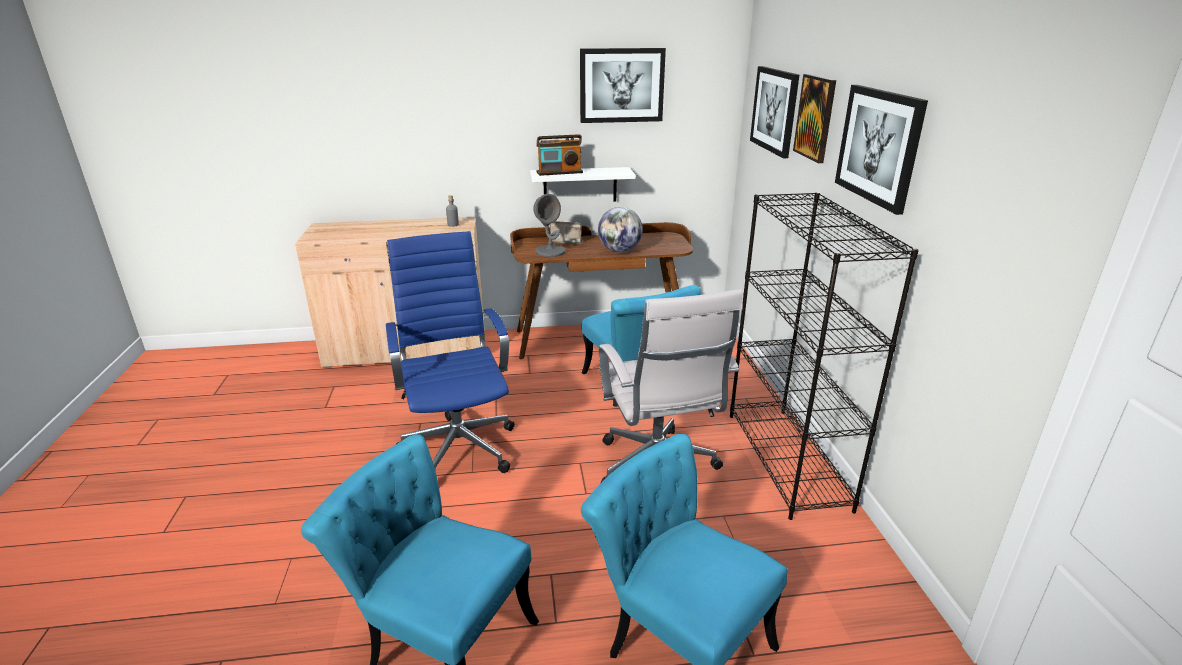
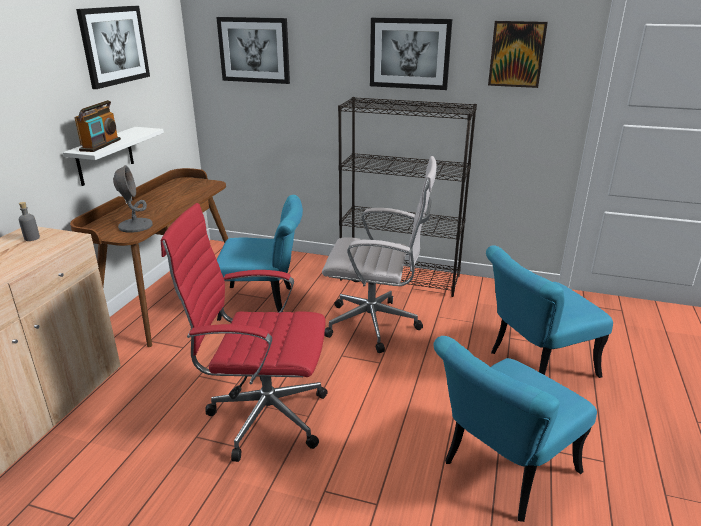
camera: 65 degrees left, 0 degrees up
(459, 446) = (262, 416): blue office chair -> red office chair
(566, 241) = (121, 215): radio -> none
(620, 251) = (183, 202): globe -> none
(815, 117) = (322, 47): picture -> picture (516, 54)

